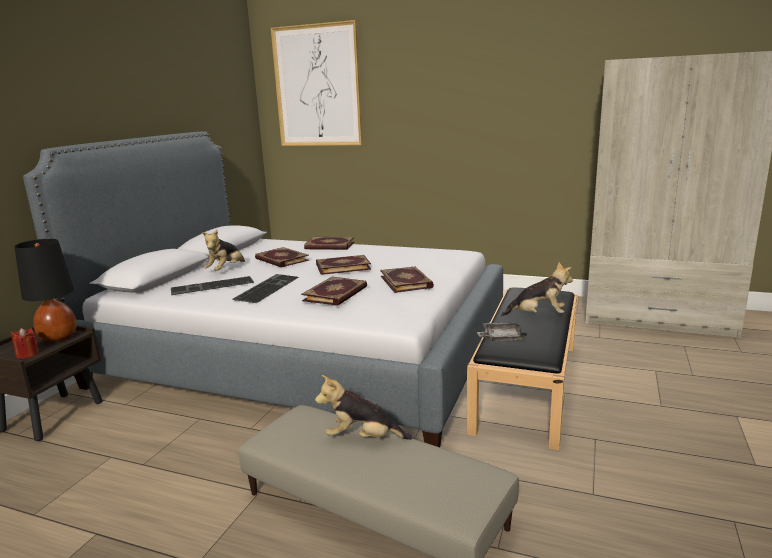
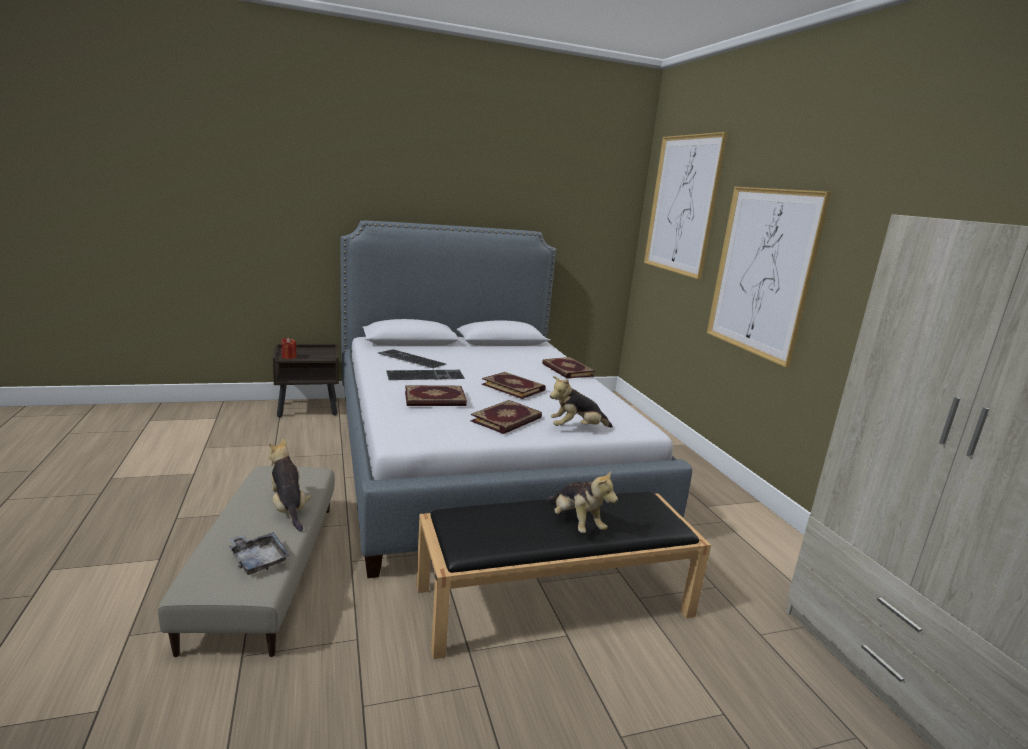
camera: 50 degrees right, 0 degrees up
(59, 338) = (319, 356): black table lamp -> none
(226, 270) = (453, 354): plush toy -> plush toy (576, 429)
(281, 260) = (502, 363): book -> none
(430, 125) = (762, 272): none -> picture
(501, 338) = (485, 513): grey tray -> grey tray (258, 559)

